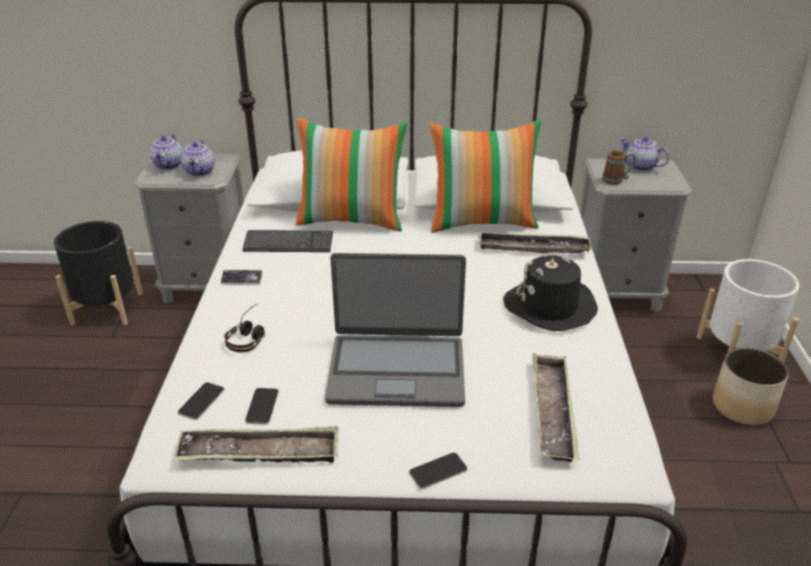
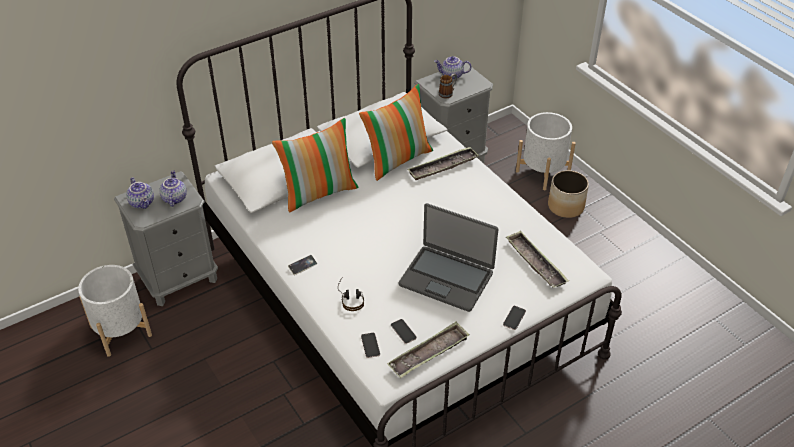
camera: 35 degrees left, 10 degrees up
(107, 308) = (121, 331): black planter -> white planter
(200, 172) = (174, 198): teapot -> teapot turned 150 degrees counterclockwise
(288, 243) = (300, 228): keyboard -> none
(397, 370) = (446, 278): laptop -> laptop turned 60 degrees clockwise
(549, 307) = (484, 203): black hat -> none

